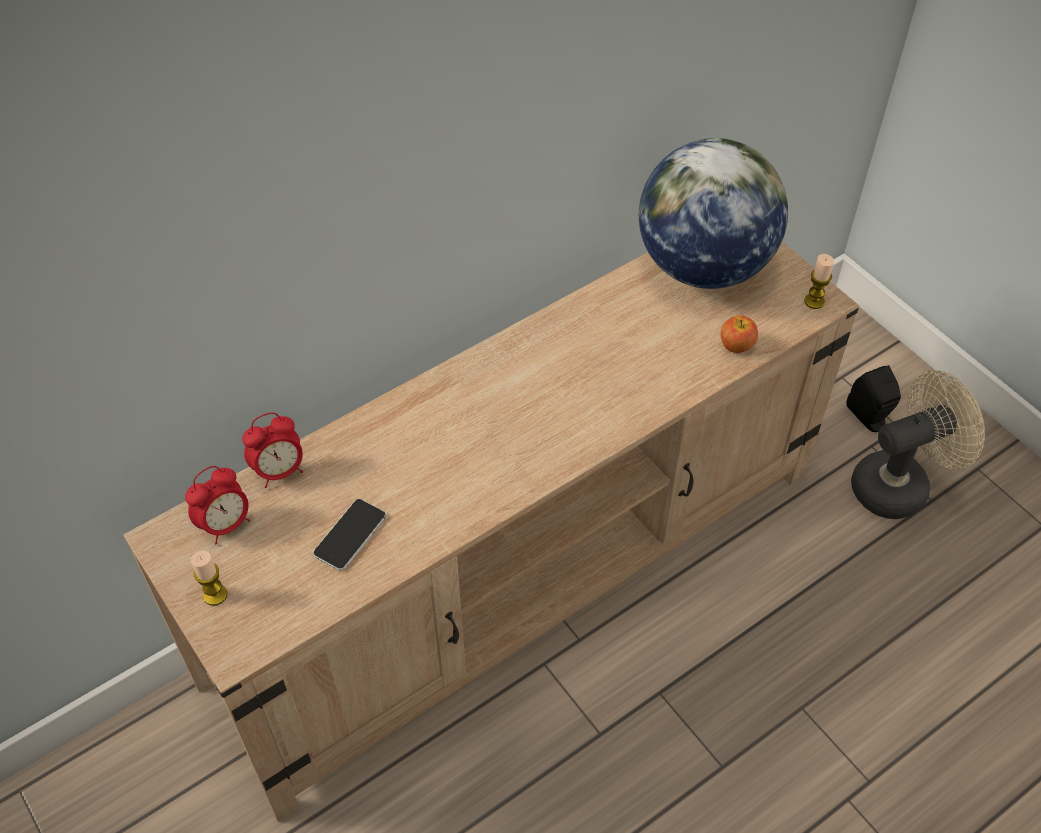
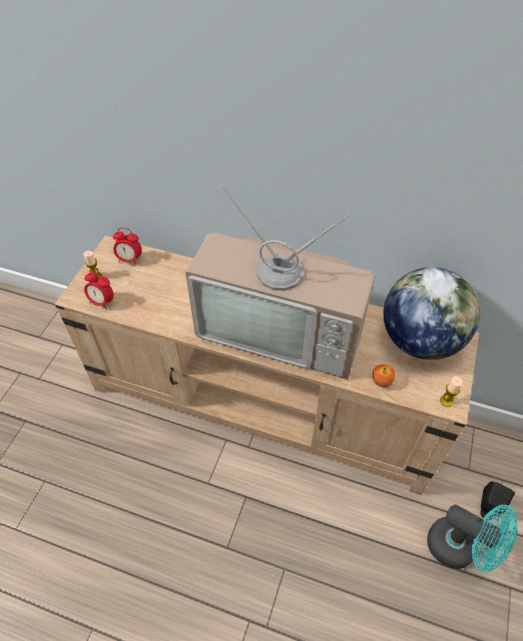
camera: 55 degrees right, 0 degrees up
(279, 471) = (167, 260): alarm clock -> alarm clock (102, 302)
(350, 535) = (152, 299): phone -> none
(559, 400) = (282, 328): none -> television
(900, 484) = (459, 548): beige fan -> turquoise fan

